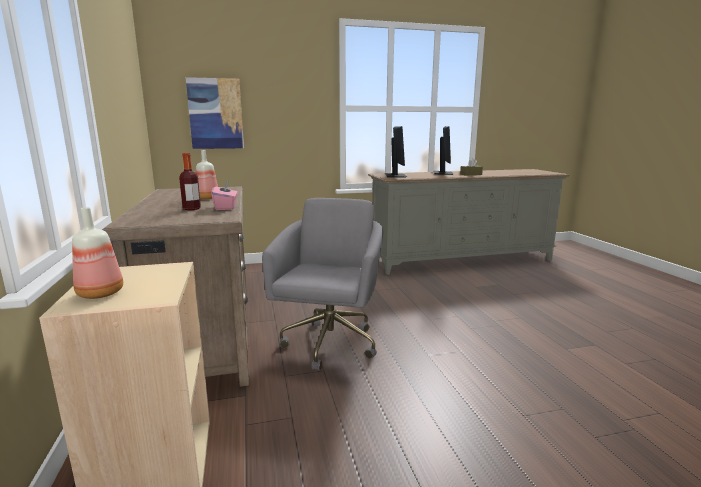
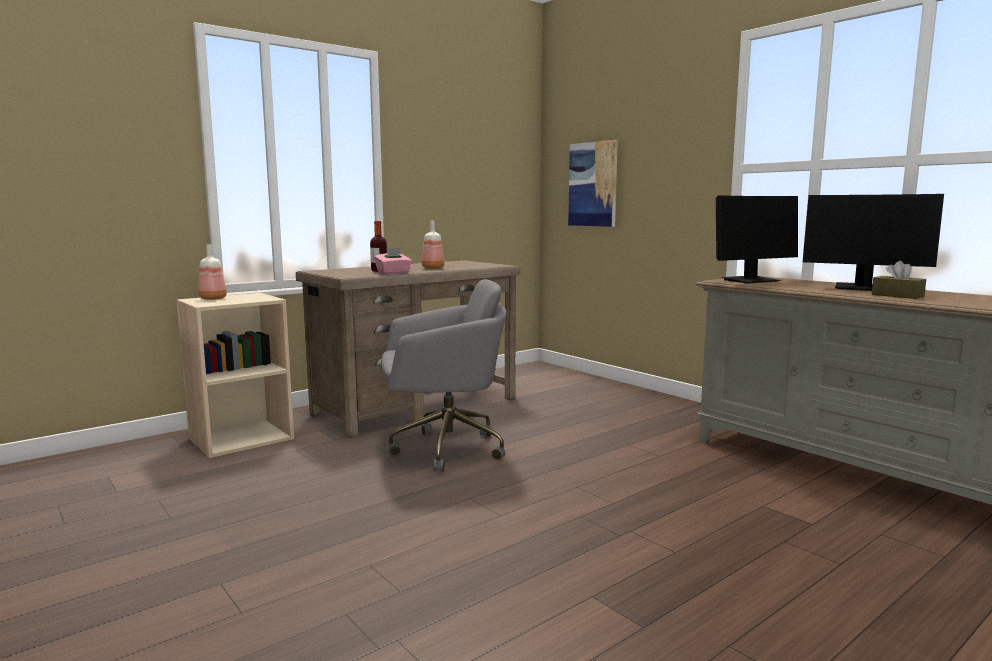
camera: 65 degrees right, 5 degrees down
(443, 173) = (863, 288): monitor -> monitor turned 45 degrees clockwise

